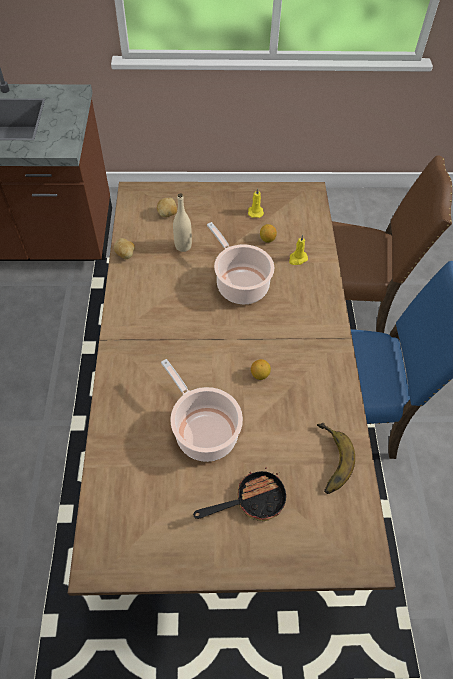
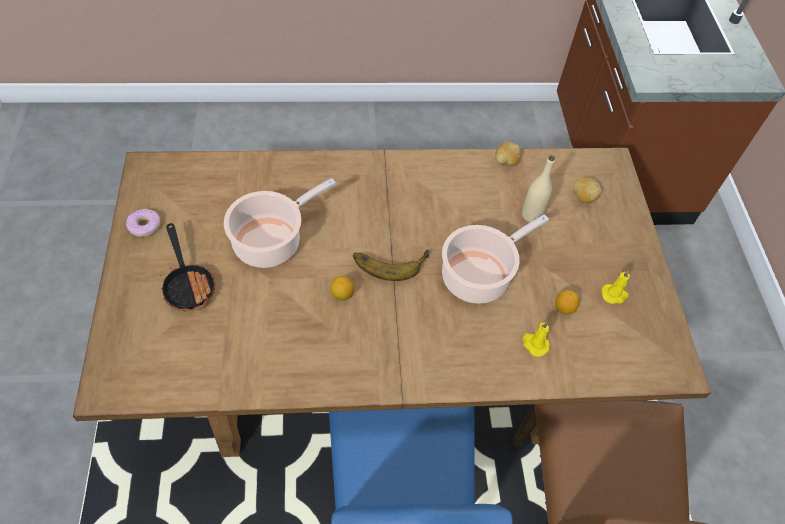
camera: 85 degrees right, 0 degrees up
(180, 553) = (145, 226): none -> donut
(326, 460) = (227, 358): banana -> banana (389, 260)

